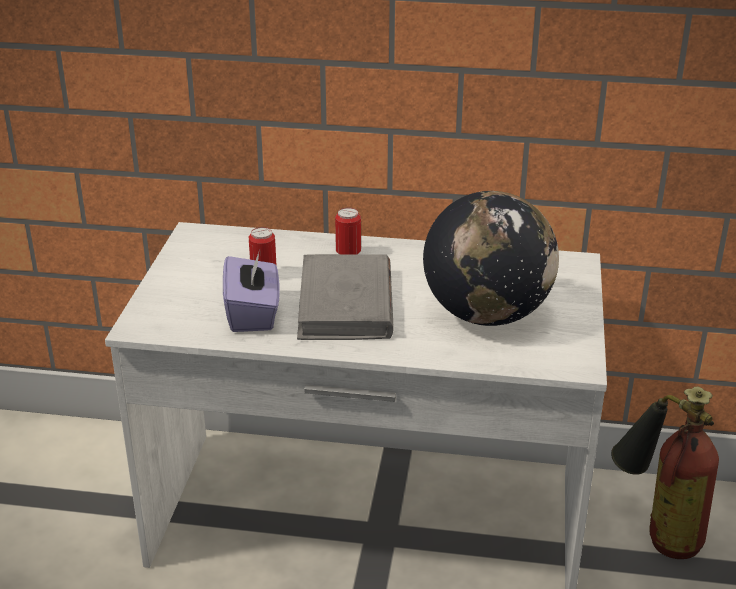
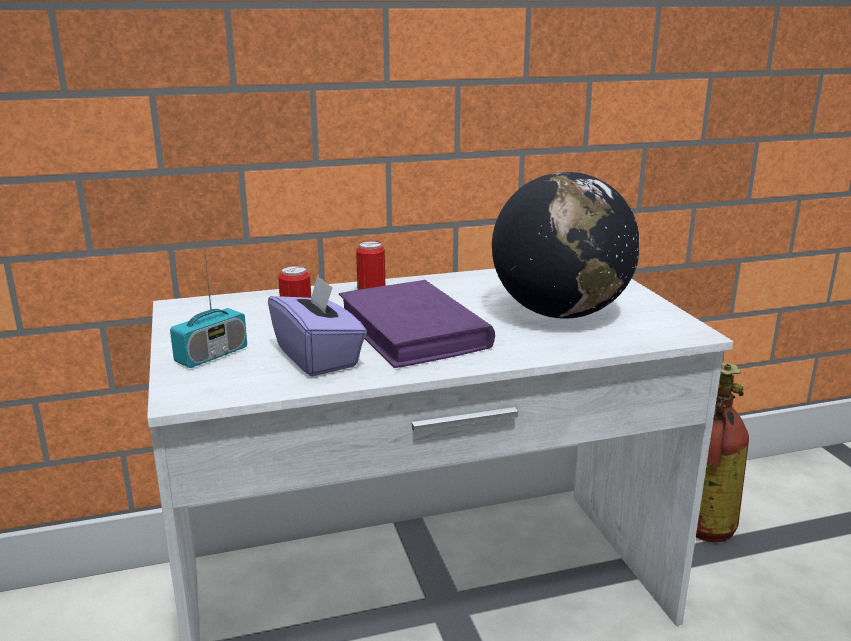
camera: 25 degrees left, 10 degrees down
(181, 292) = (211, 355): none -> radio
(346, 304) = (413, 331): grey book -> purple book

